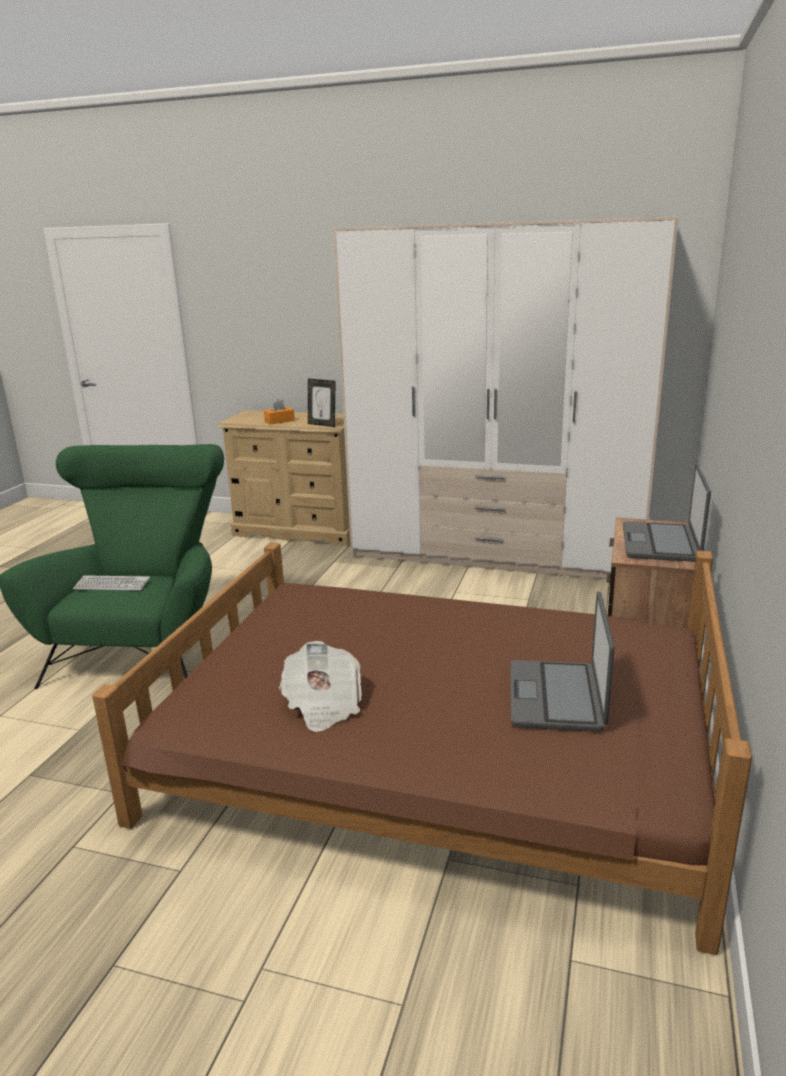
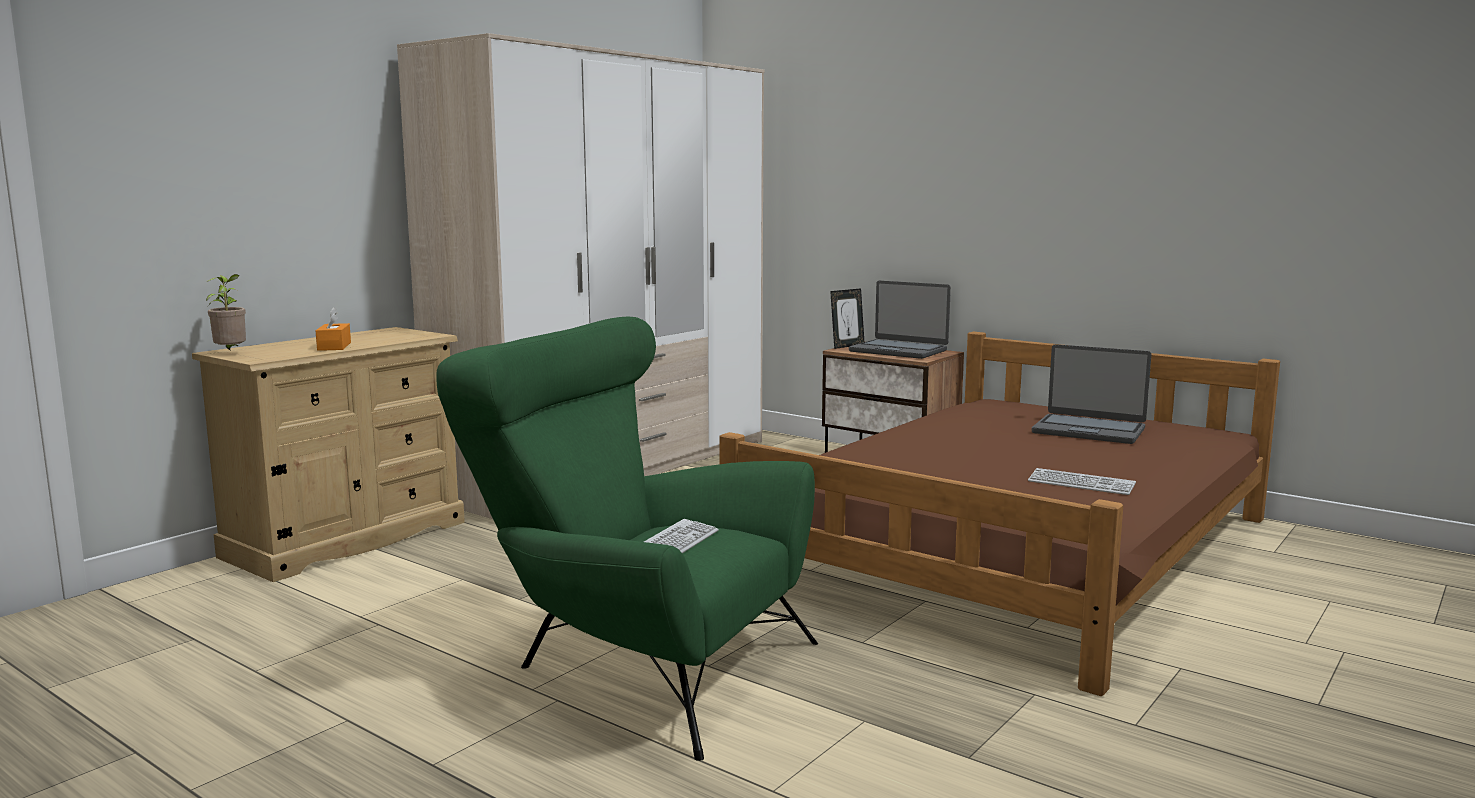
camera: 70 degrees left, 10 degrees down
(245, 414) = (231, 354): none -> potted plant
(322, 424) = (412, 337): picture frame -> picture frame (847, 346)
(323, 705) = (1081, 484): newspaper -> keyboard

